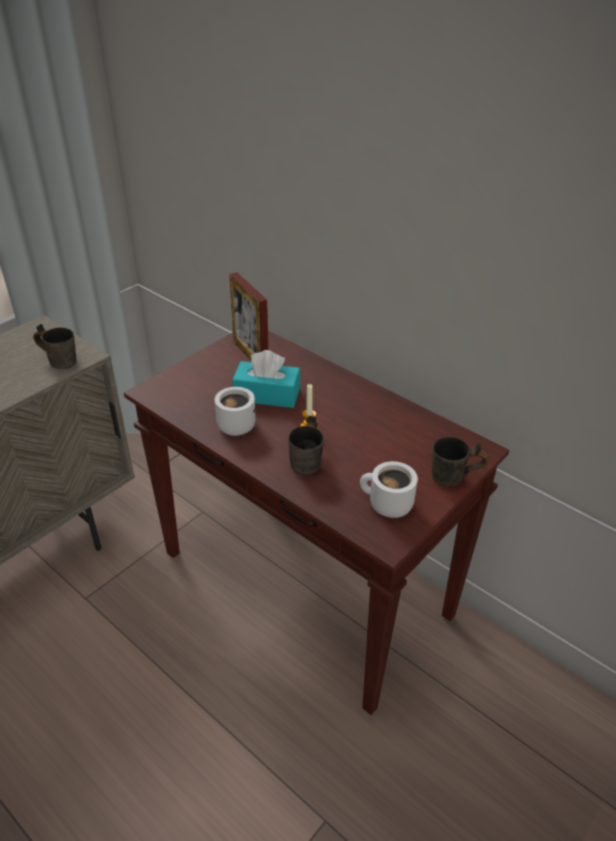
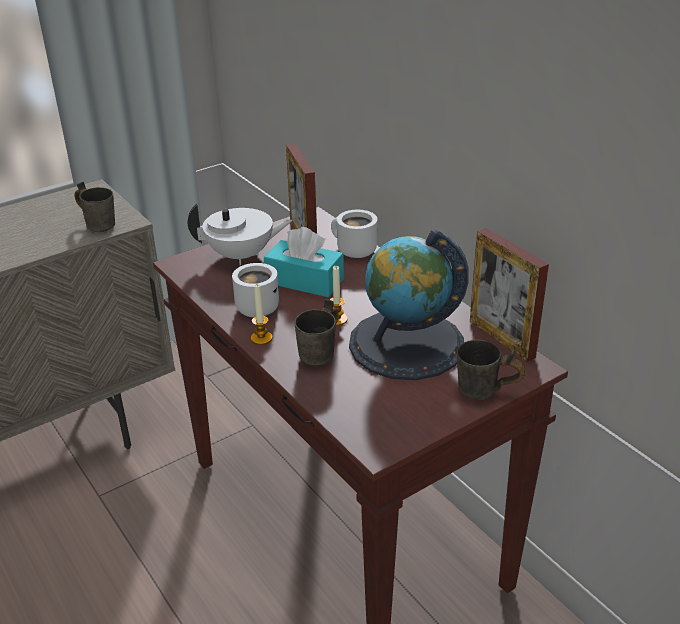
camera: 15 degrees right, 5 degrees down
(202, 377) = (241, 256): none -> white teapot
(251, 454) = (261, 338): none -> candle
(375, 443) = (406, 344): none -> globe
(386, 505) = (392, 409): white mug -> white mug (352, 250)
(448, 428) = (501, 339): none -> picture frame

